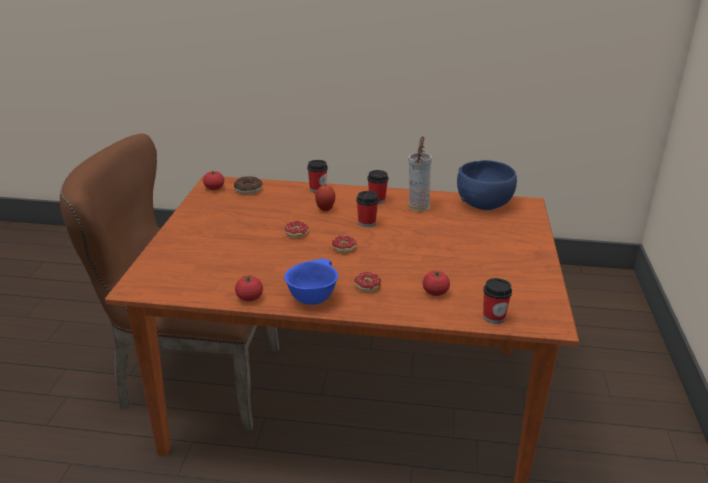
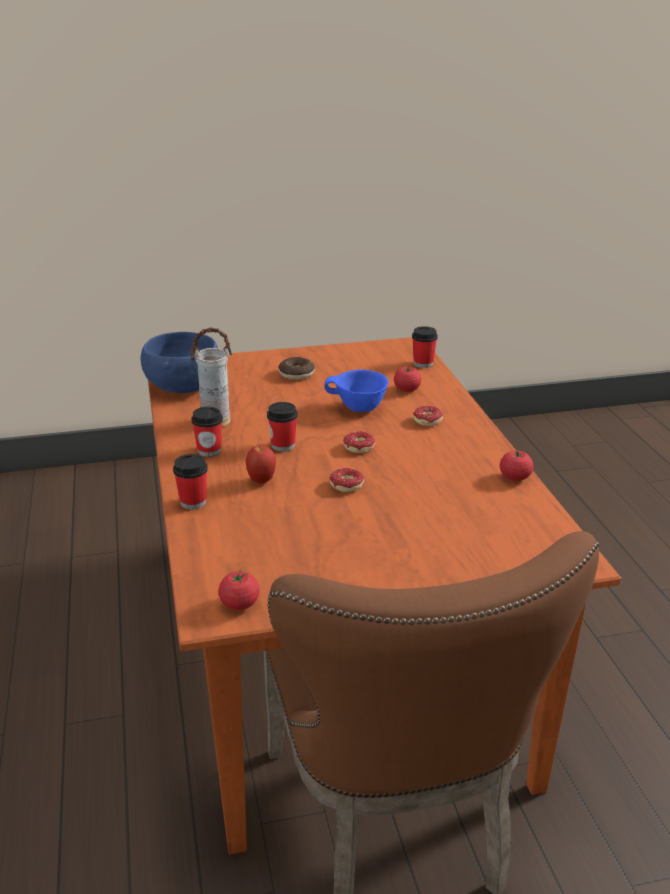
camera: 110 degrees left, 0 degrees up
(248, 190) = (227, 565): donut -> donut (296, 374)
(311, 298) = (479, 444): blue bowl -> blue bowl (359, 408)

